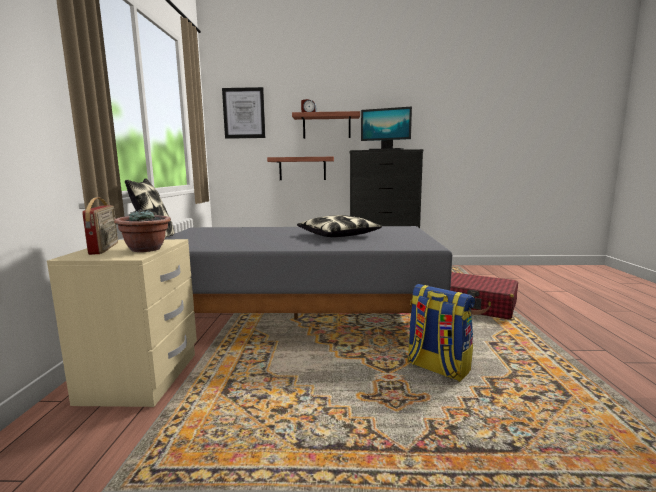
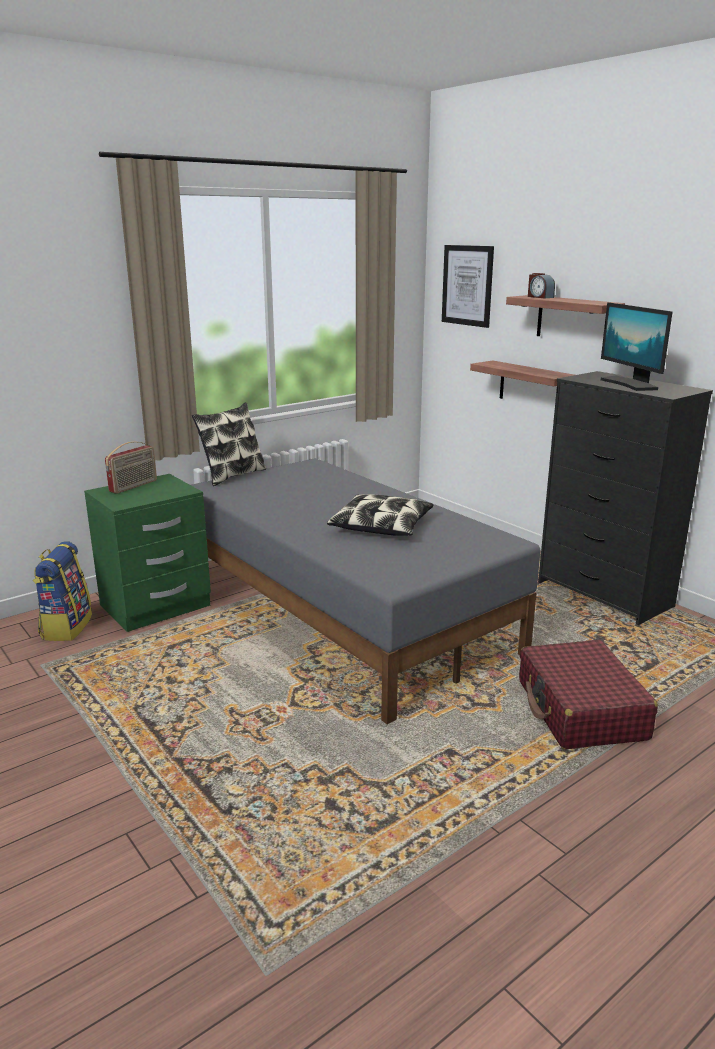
camera: 50 degrees right, 10 degrees up
(142, 378) = (156, 606): beige nightstand -> green nightstand
(146, 249) = (146, 498): potted plant -> none
(437, 368) = (336, 731): backpack -> backpack (66, 627)

